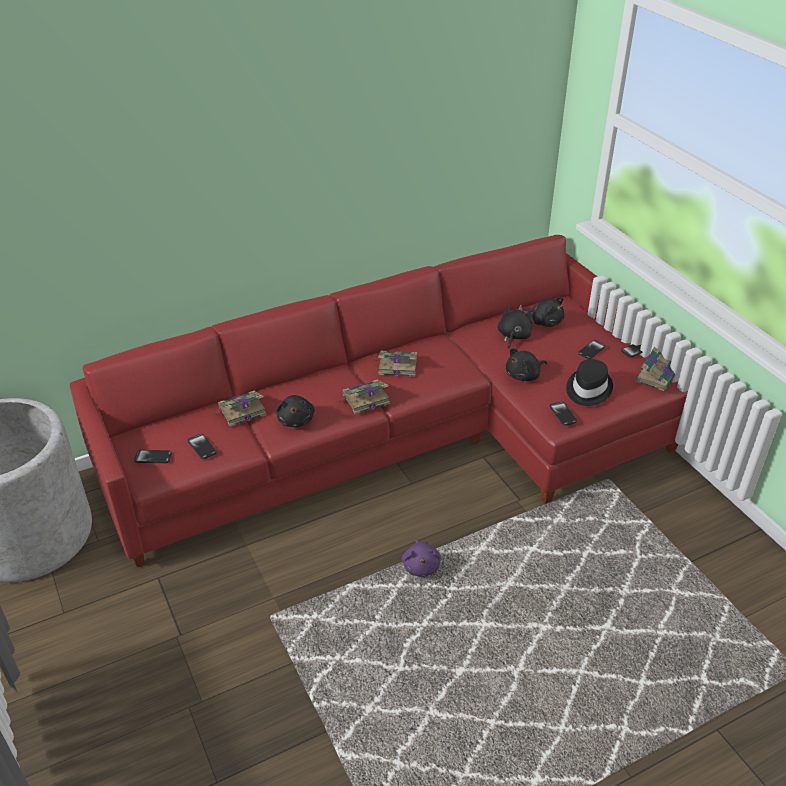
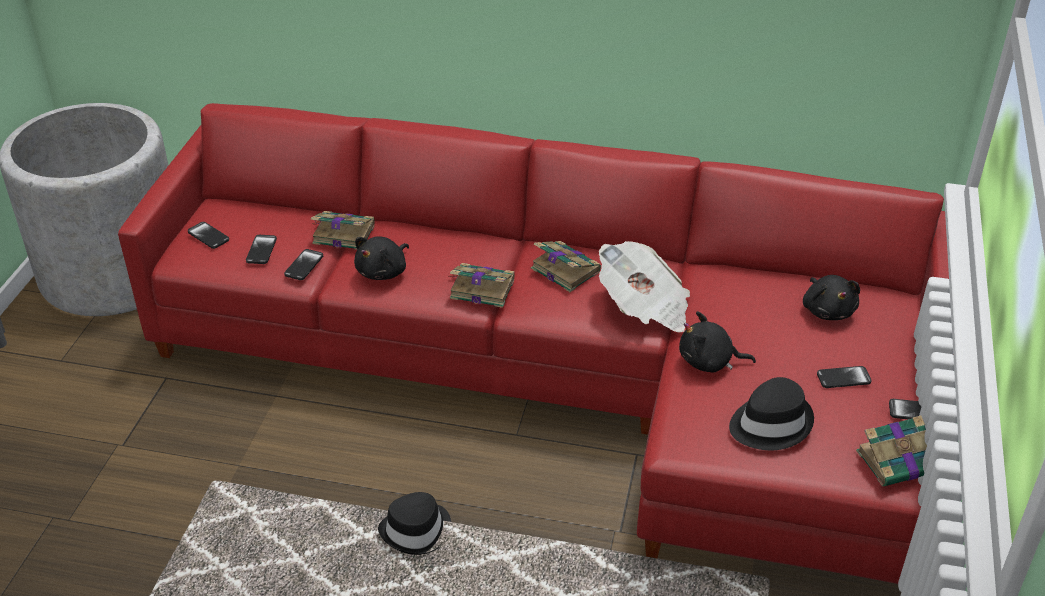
camera: 40 degrees right, 0 degrees up
(421, 566) = (417, 531): purple plush toy -> black hat
(459, 365) = (644, 307): none -> newspaper
(513, 336) = (758, 307): black plush toy -> none
(563, 414) = (696, 435): phone -> phone (304, 265)

